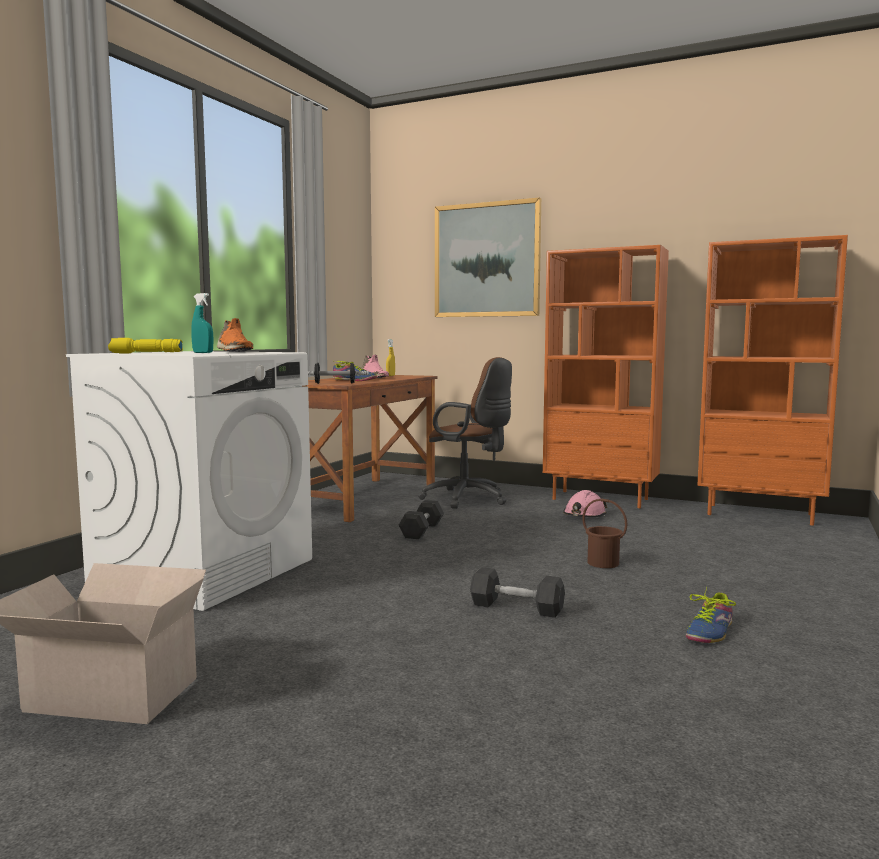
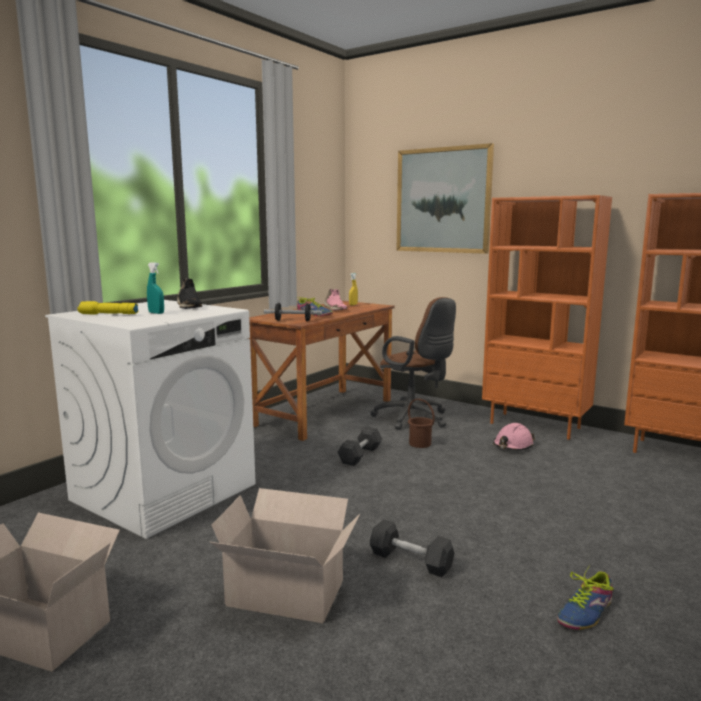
camera: 10 degrees right, 5 degrees up
(234, 351) = (188, 307): orange shoe -> black shoe
(395, 642) = (288, 594): none -> cardboard box
(603, 563) = (510, 509): brown bucket -> brown bucket (420, 443)

